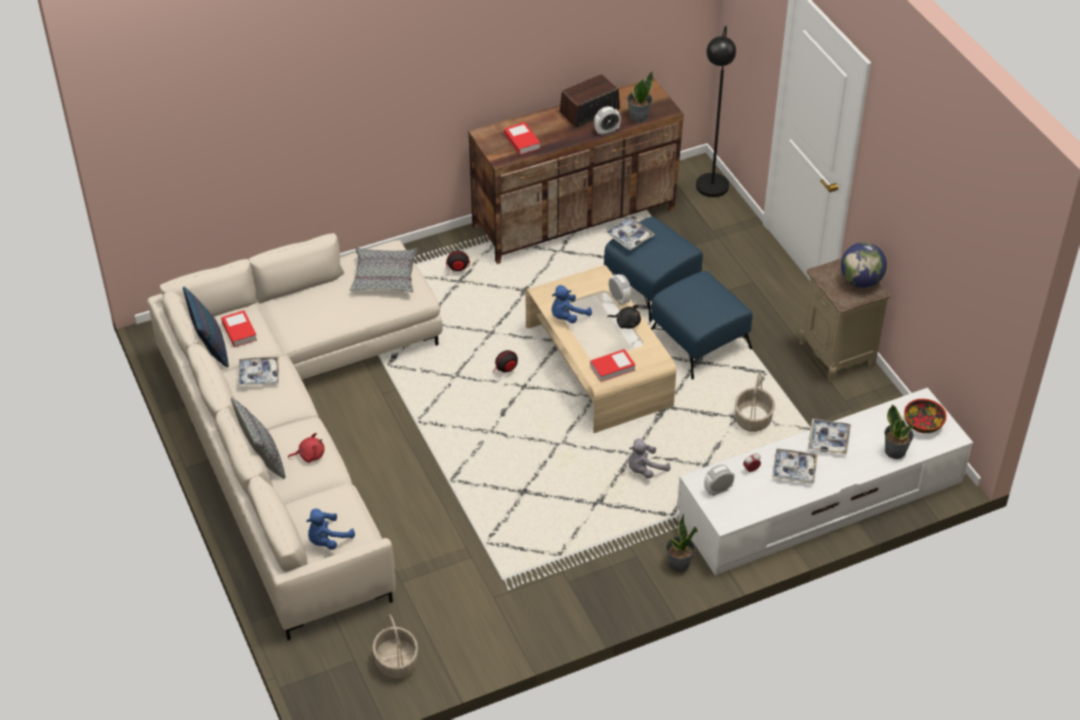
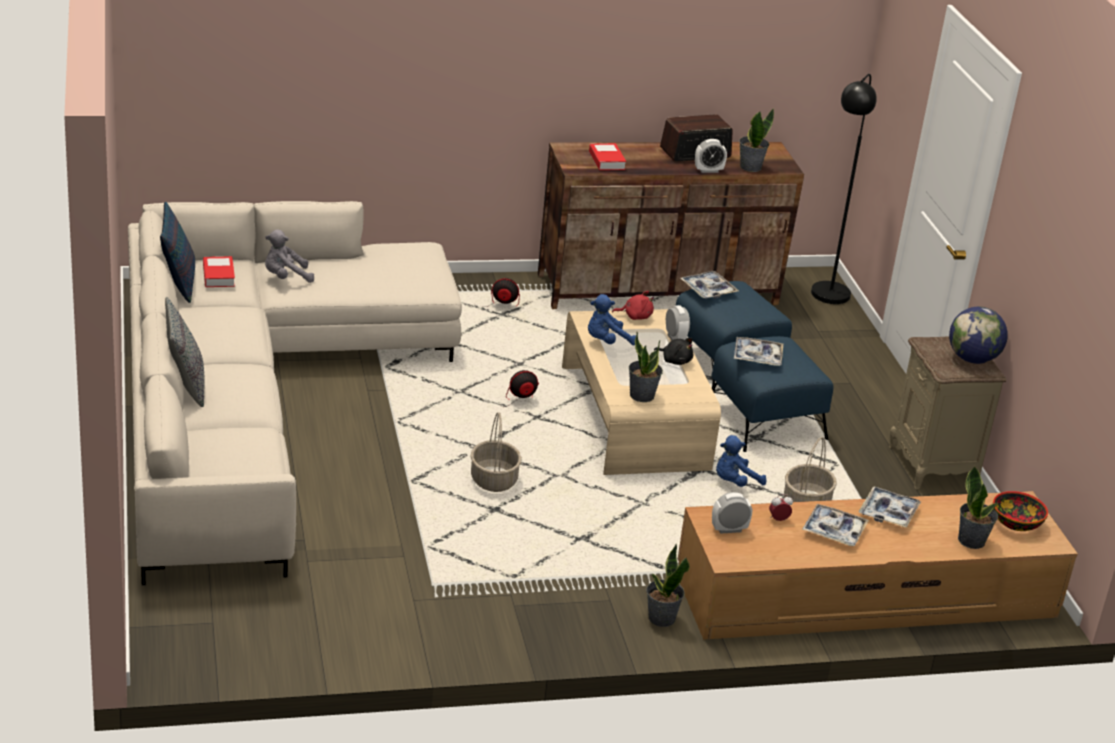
camera: 10 degrees right, 15 degrees down
(259, 375) = (221, 315): tray -> tray (757, 357)
(309, 455) = (242, 392): red plush toy -> red plush toy (635, 316)
(327, 540) = (223, 470): blue plush toy -> blue plush toy (734, 482)
(384, 277) = (407, 266): grey pillow -> none
(396, 661) = (263, 635): basket -> basket (493, 480)
(612, 368) = (642, 395): book -> potted plant
(644, 469) = (653, 521): grey plush toy -> grey plush toy (286, 277)
(820, 500) = (866, 596): white tv stand -> brown tv stand

